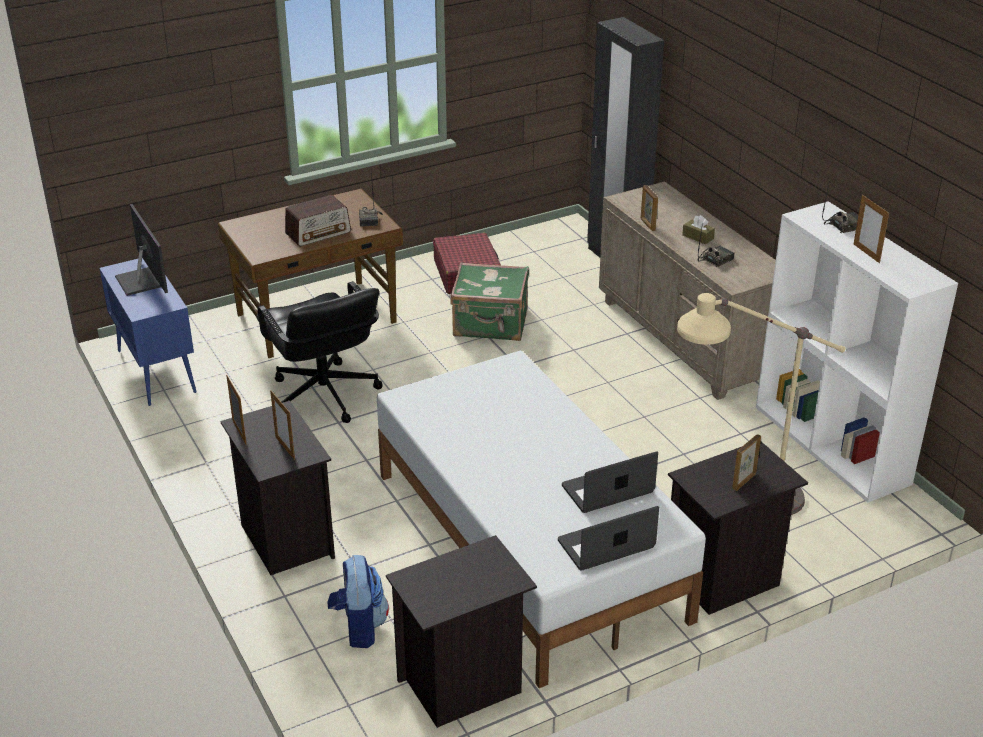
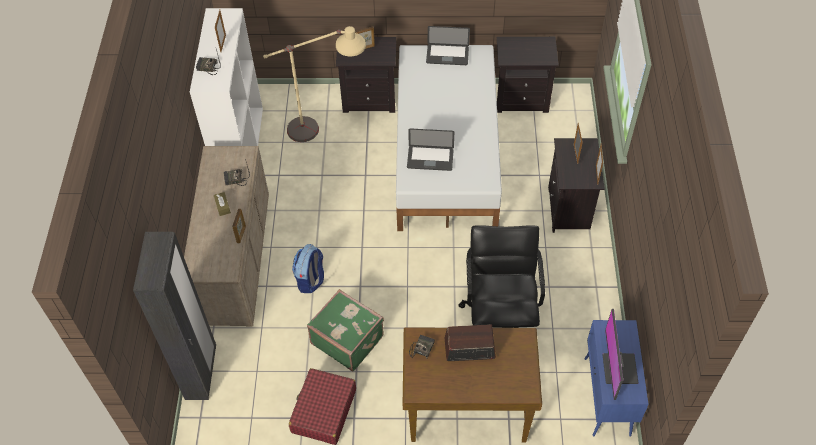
camera: 150 degrees left, 20 degrees up
(359, 627) = (553, 144): backpack -> backpack (310, 280)
(607, 489) = (424, 81): laptop -> laptop (430, 159)

